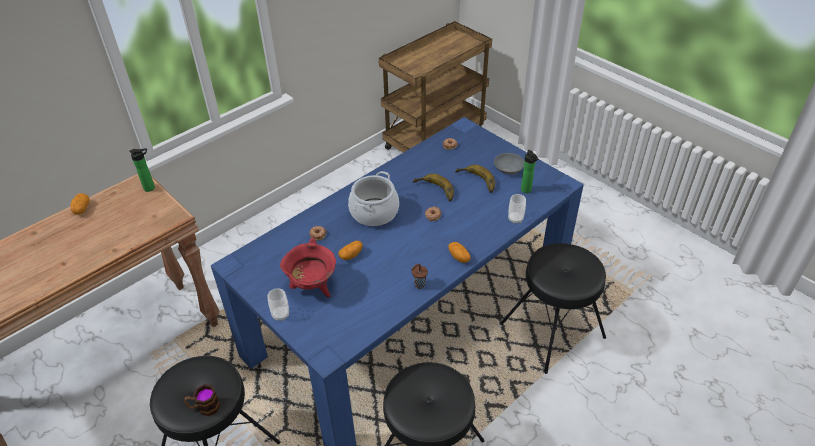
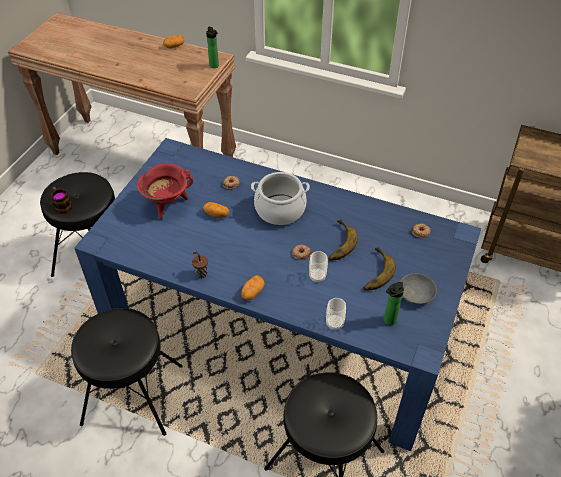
camera: 65 degrees right, 5 degrees up
(280, 315) = (129, 197): cup -> cup (317, 276)

